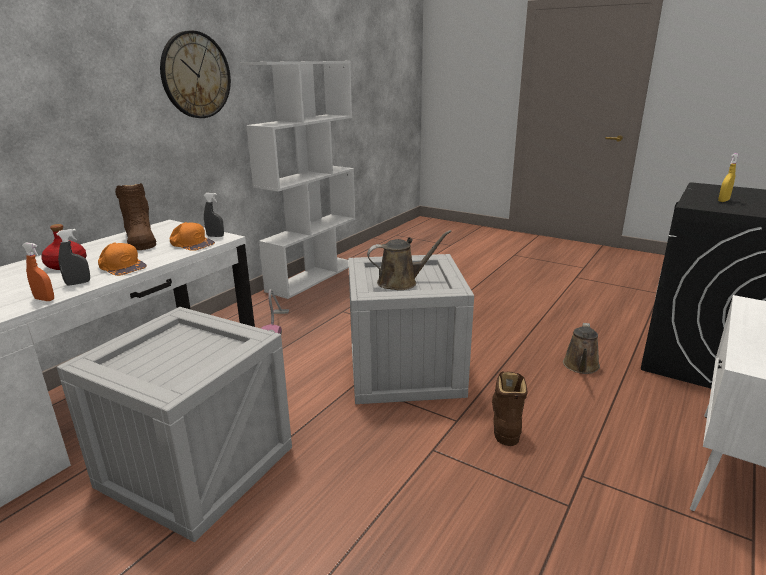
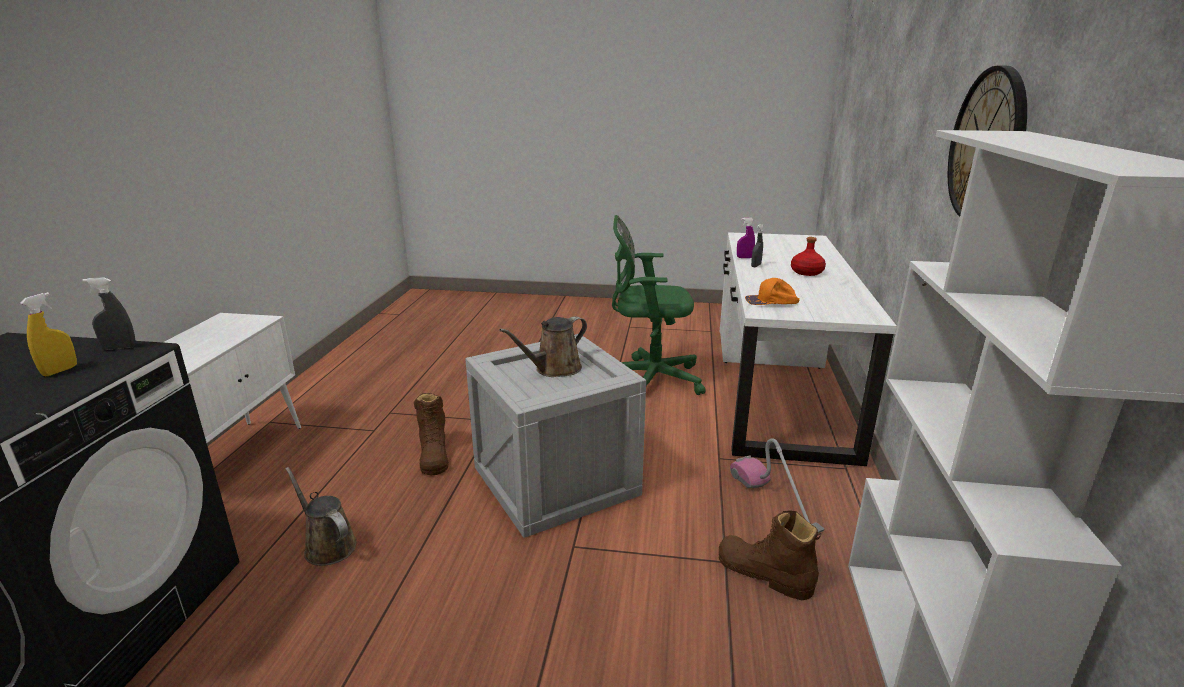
camera: 155 degrees right, 0 degrees up
(44, 299) = (744, 257): orange spray bottle -> purple spray bottle
(122, 266) = (764, 277): orange cap -> none
(140, 241) = (826, 297): brown boot -> brown boot (764, 573)
(197, 466) = (649, 378): crate -> green office chair
(215, 236) = (774, 312): grey spray bottle -> grey spray bottle (119, 348)
(581, 366) = (327, 545): brown watering can -> brown watering can turned 45 degrees counterclockwise

